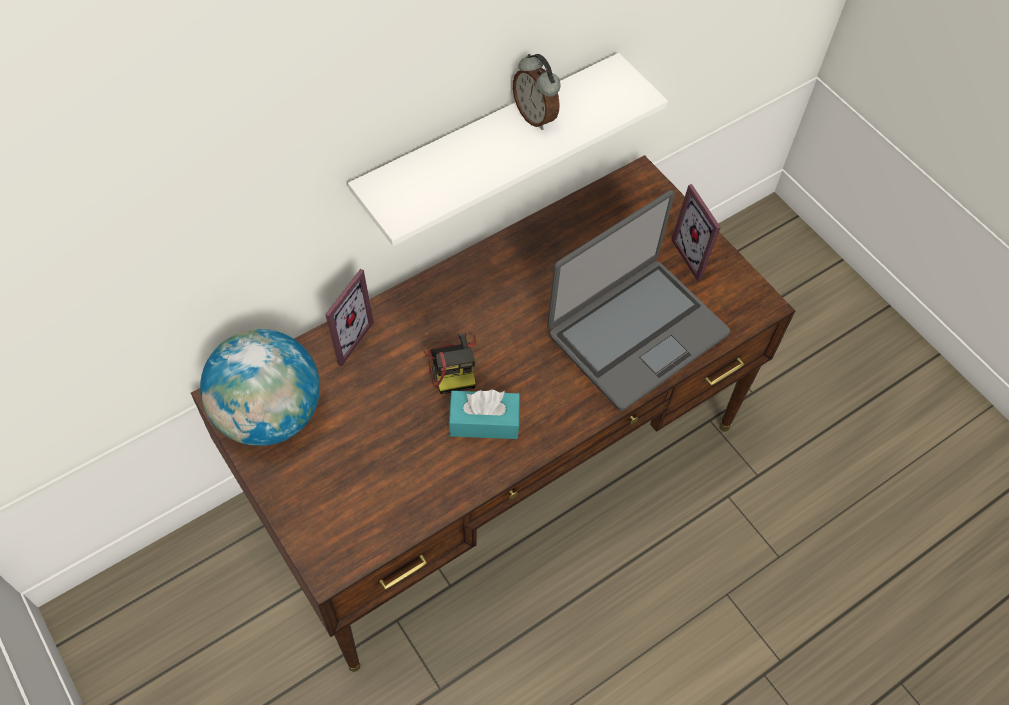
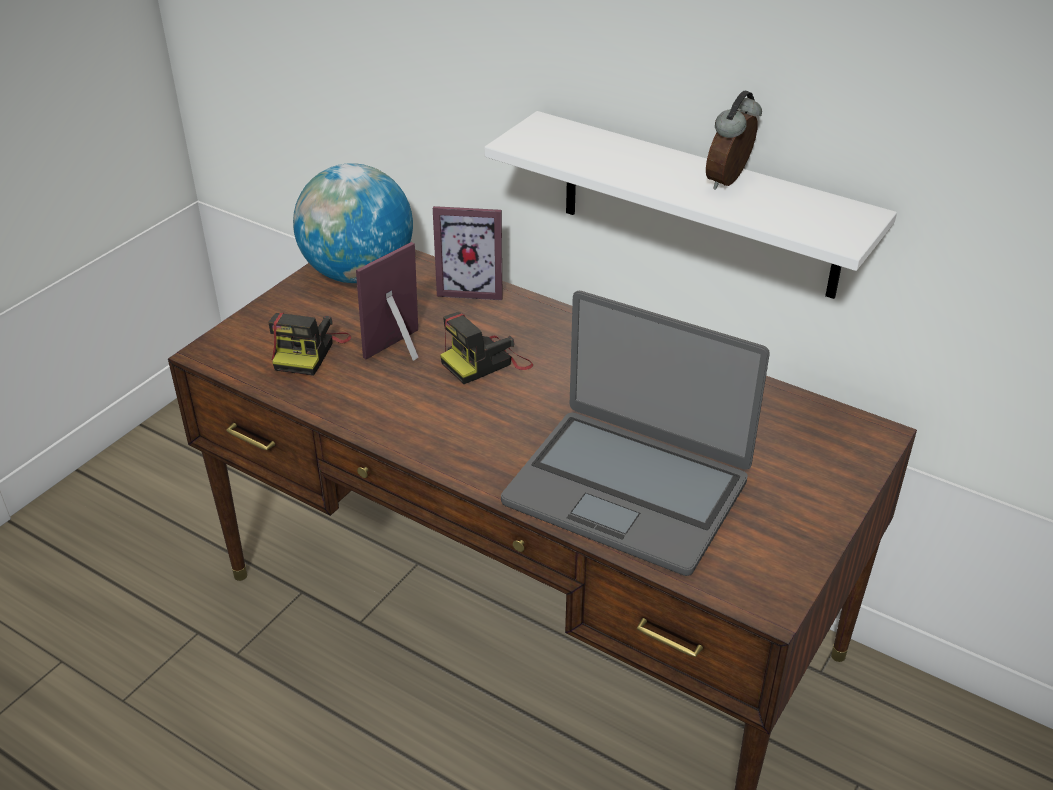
camera: 70 degrees right, 20 degrees down
(370, 486) = (309, 351): none -> camera
(484, 421) = (426, 403): turquoise tissue box -> none
(698, 255) = (797, 518): picture frame -> picture frame (403, 351)

